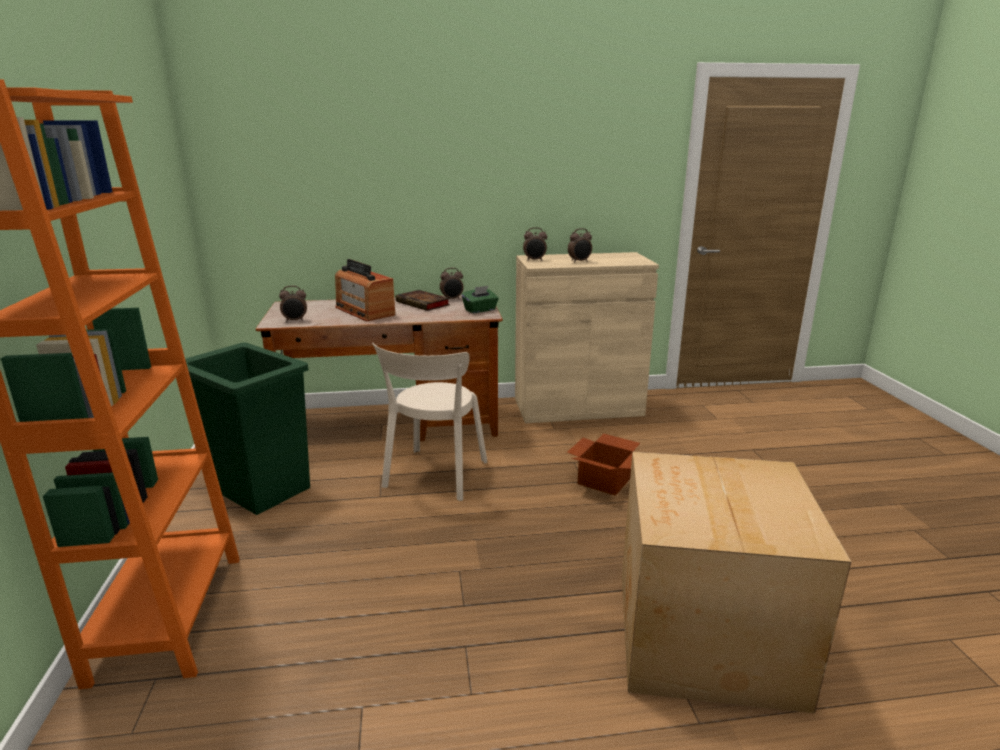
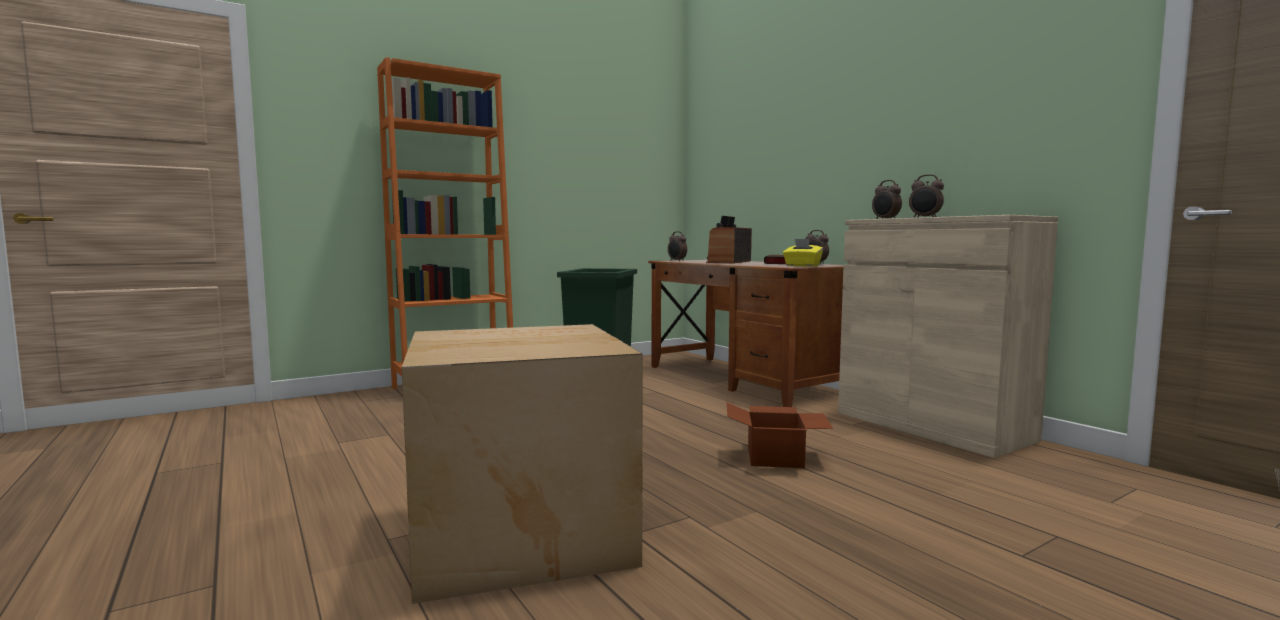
camera: 65 degrees right, 15 degrees down
(434, 476) = (678, 404): beige chair -> none
(480, 310) = (802, 266): green tissue box -> yellow tissue box

